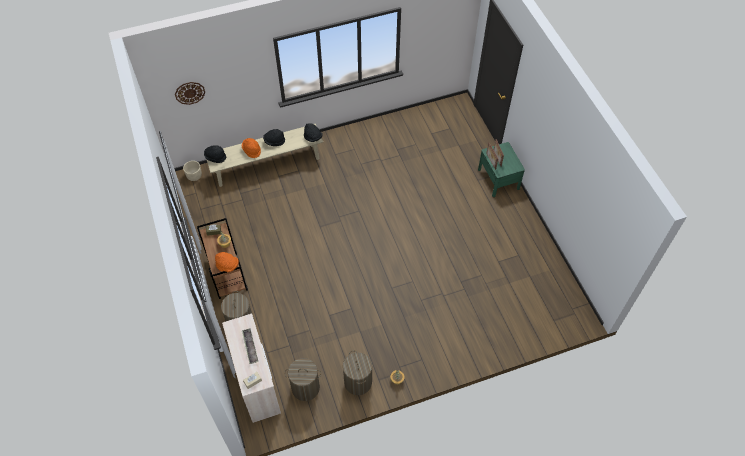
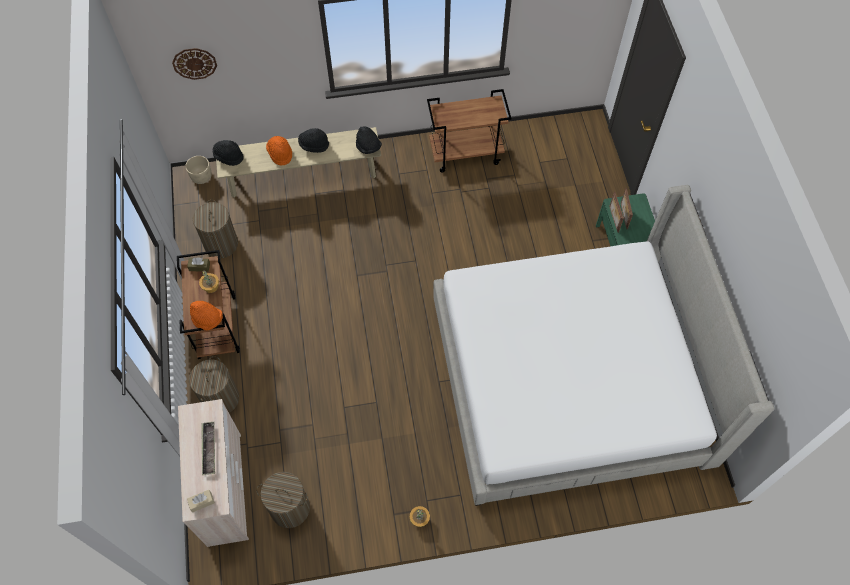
camera: 10 degrees right, 5 degrees up
(358, 382) = (364, 512): laundry basket -> laundry basket (221, 244)
(379, 134) = (466, 153): none -> brown cart
(480, 273) = (569, 379): none -> bed

